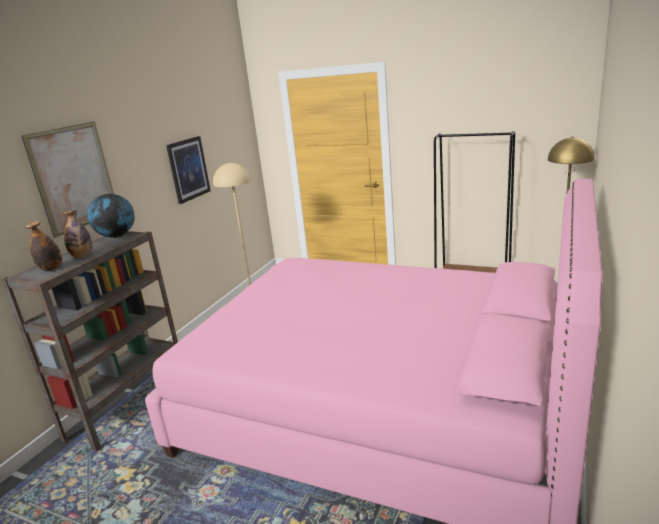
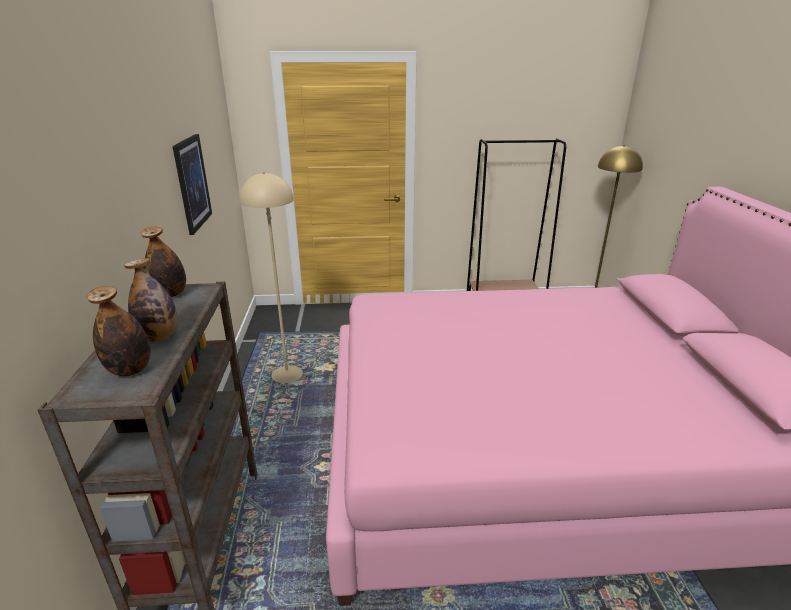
camera: 30 degrees left, 5 degrees up
(74, 177) = (94, 200): picture -> none
(117, 236) = (170, 294): globe -> bottle

